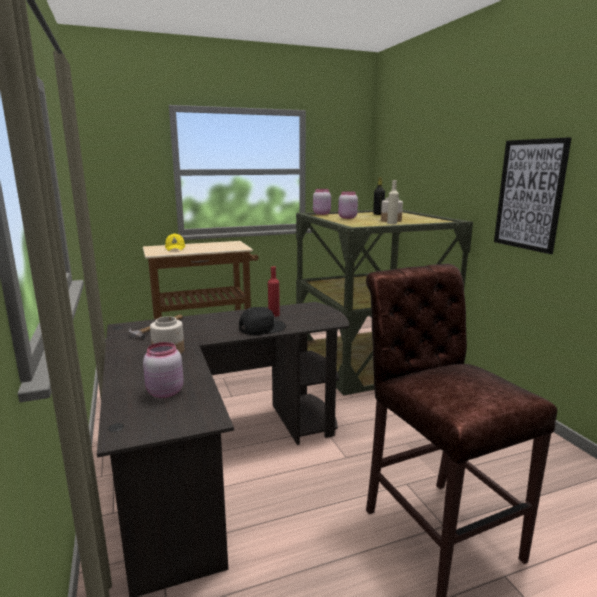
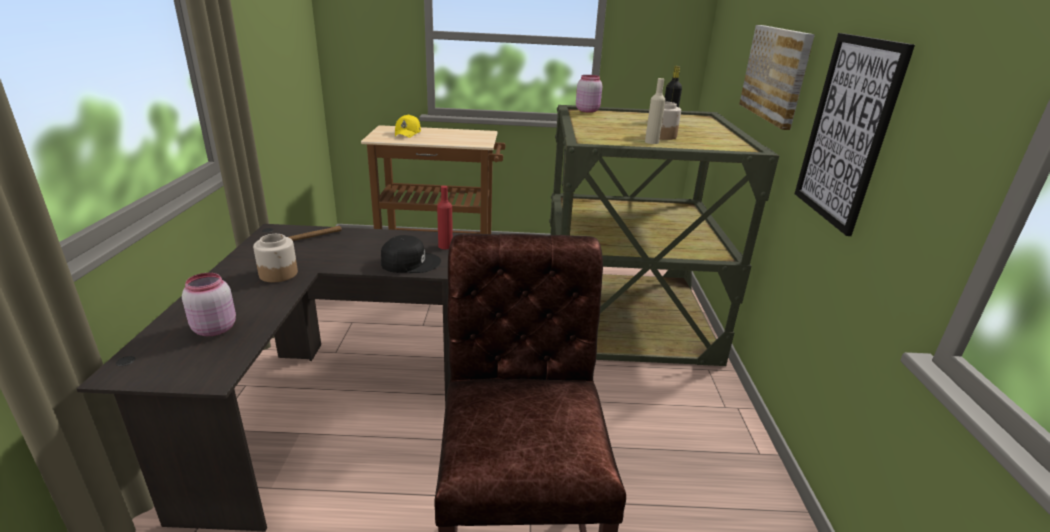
camera: 20 degrees right, 10 degrees up
(347, 218) = (610, 122): pink jar -> none
(451, 174) = (776, 74): none -> picture

